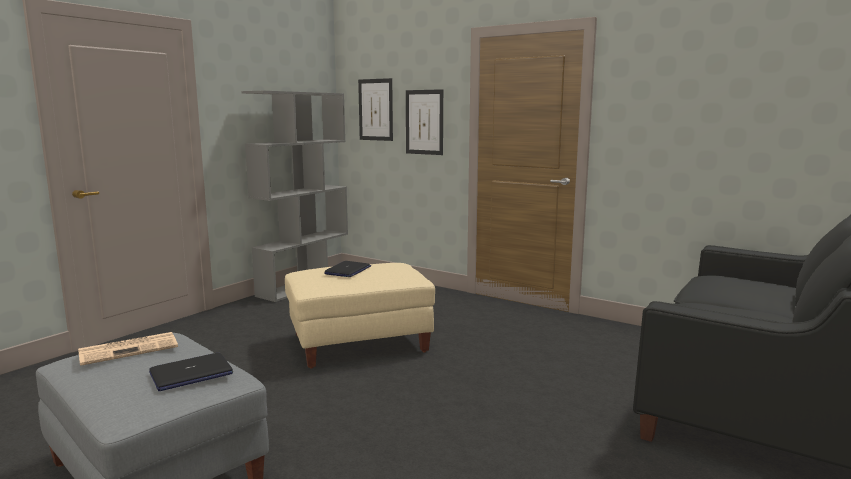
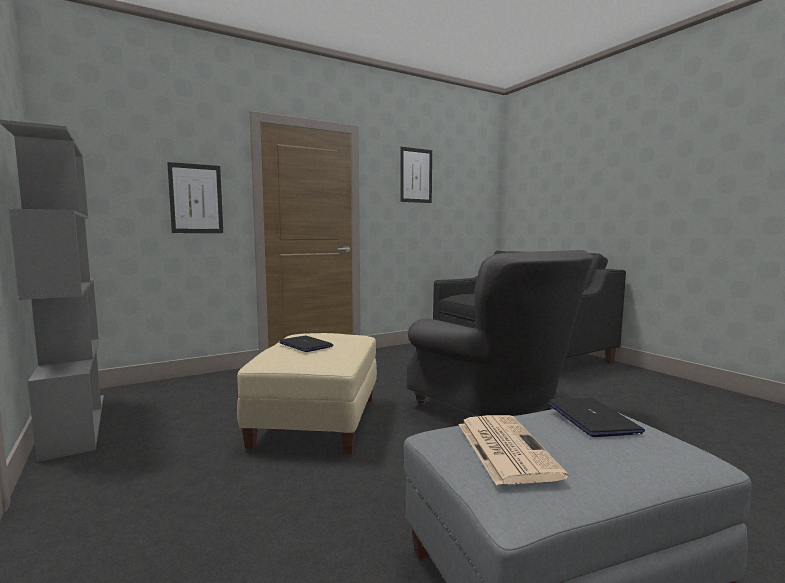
camera: 65 degrees left, 5 degrees down
(375, 109) = (116, 181): picture -> picture (416, 175)
(463, 416) = (495, 412): none -> grey armchair

